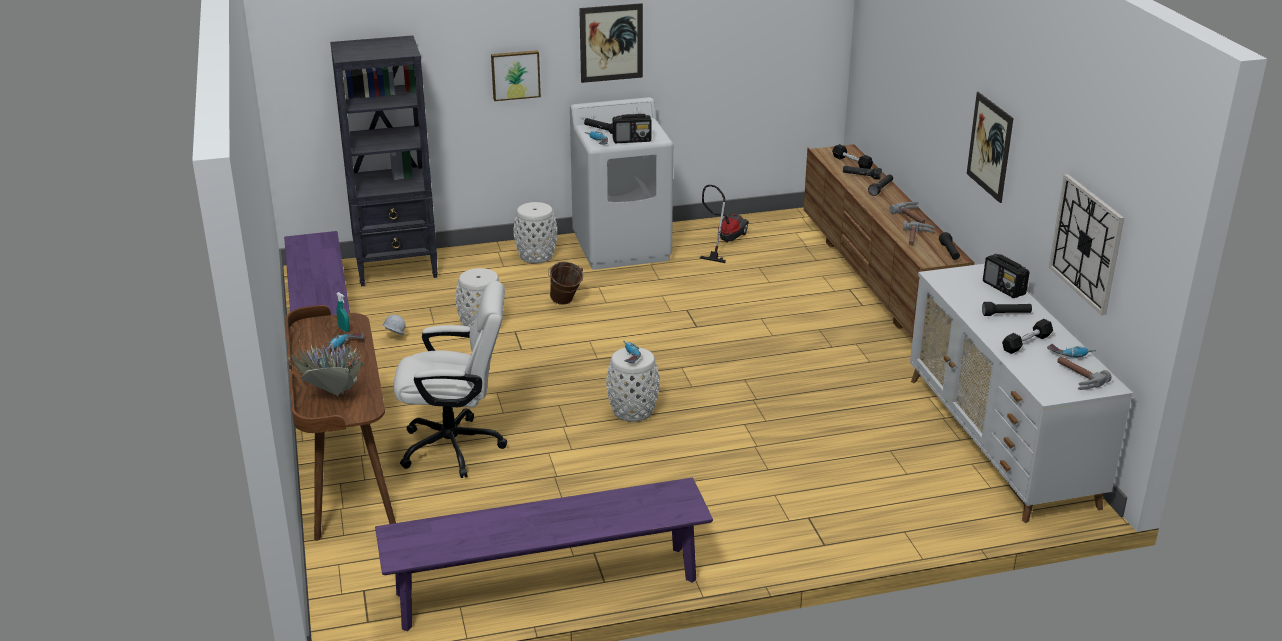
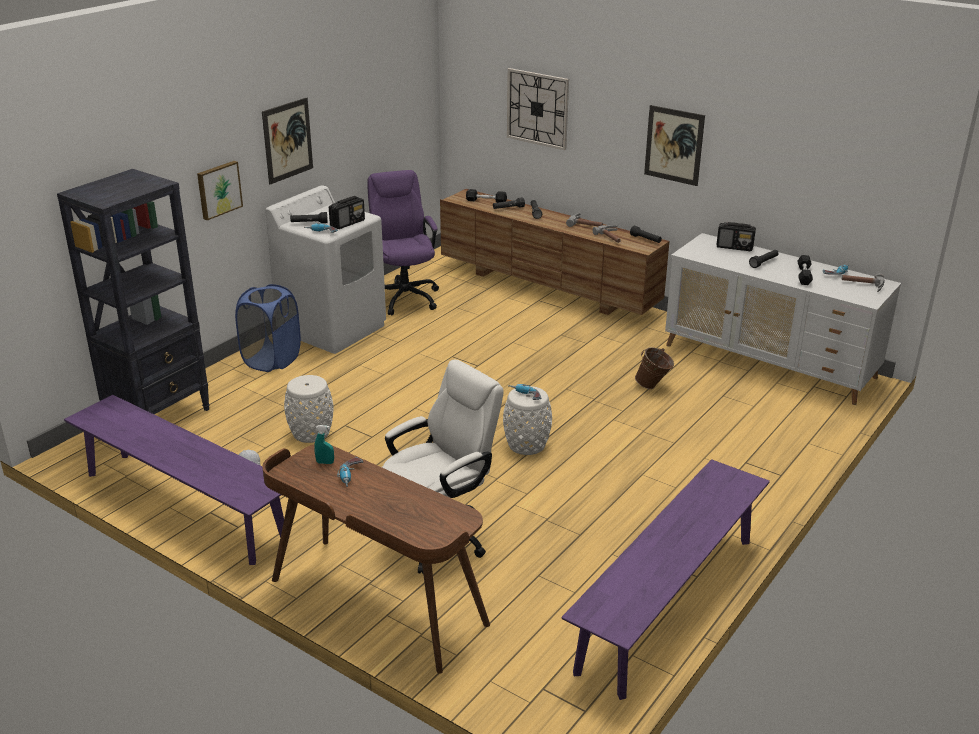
camera: 40 degrees left, 0 degrees up
(333, 397) = (416, 521): potted plant -> none
(536, 256) = (272, 360): white stool -> blue laundry basket
(565, 303) = (353, 387): brown bucket -> brown bucket (653, 386)
(724, 241) = (403, 297): vacuum cleaner -> purple office chair
(1086, 243) = (820, 189): wall clock -> wall clock (537, 108)

